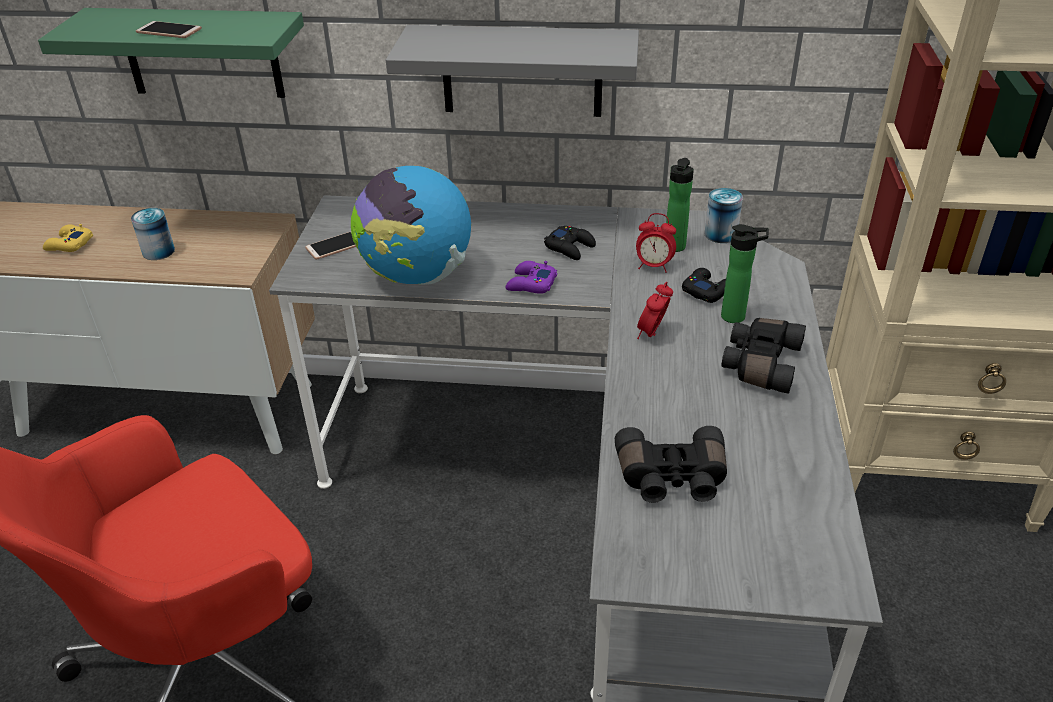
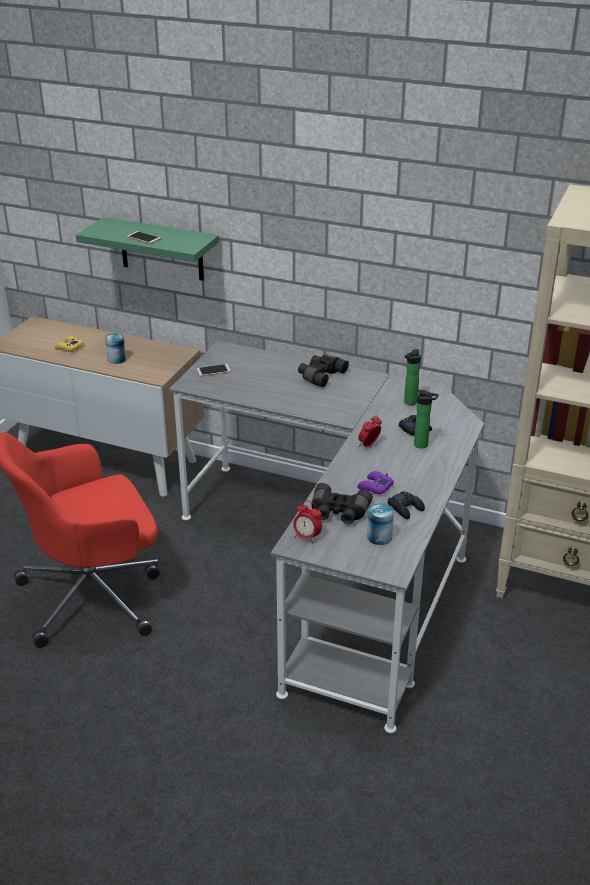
camera: 15 degrees right, 5 degrees down
(417, 275) = (252, 394): globe -> none
(522, 71) = (338, 284): grey shelf -> none
(530, 284) = (314, 409): purple game controller -> purple game controller (374, 487)
(570, 247) = (347, 393): black game controller -> black game controller (405, 508)
(653, 266) = (391, 411): alarm clock -> alarm clock (307, 537)
(720, 234) = (443, 399): can -> can (379, 537)
(759, 364) = (420, 470): black binoculars -> black binoculars (320, 376)

